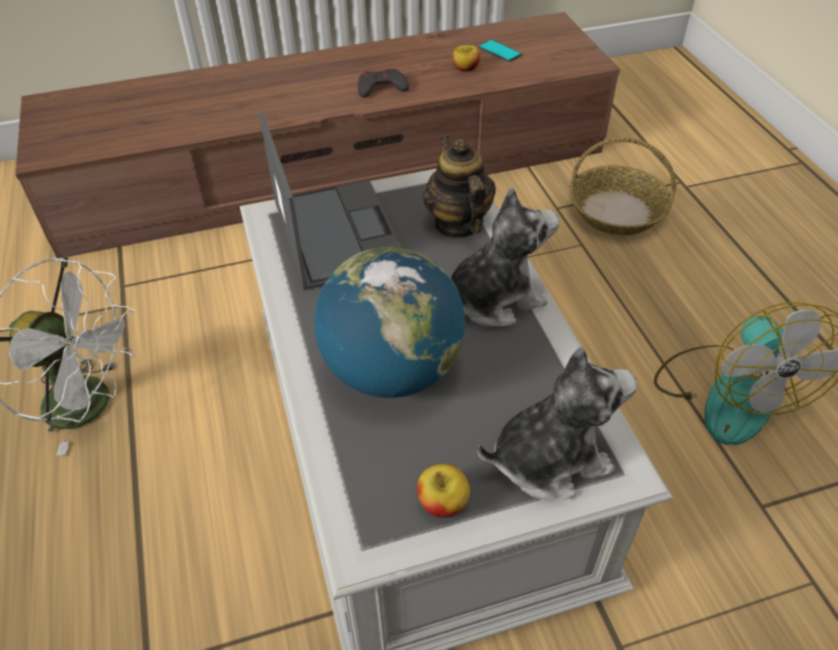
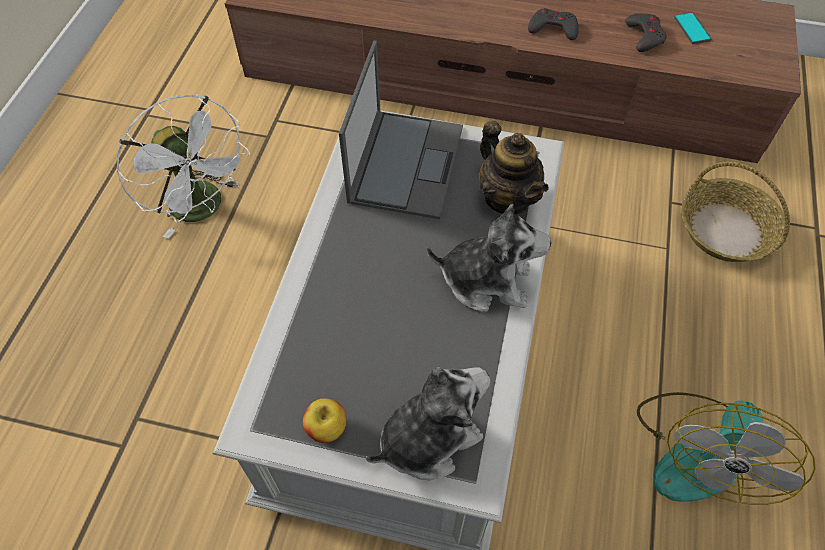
camera: 30 degrees right, 10 degrees up
(391, 370) = (364, 303): globe -> none
(457, 223) = (507, 198): teapot -> teapot turned 135 degrees clockwise
(465, 69) = (645, 36): apple -> grey game controller
(549, 458) = (428, 438): plush toy -> plush toy turned 45 degrees counterclockwise

